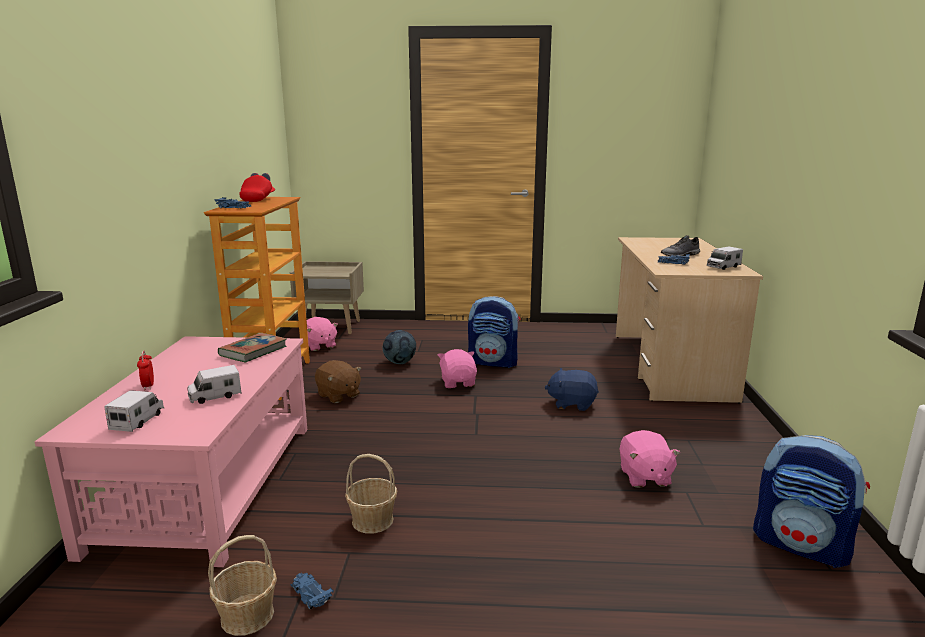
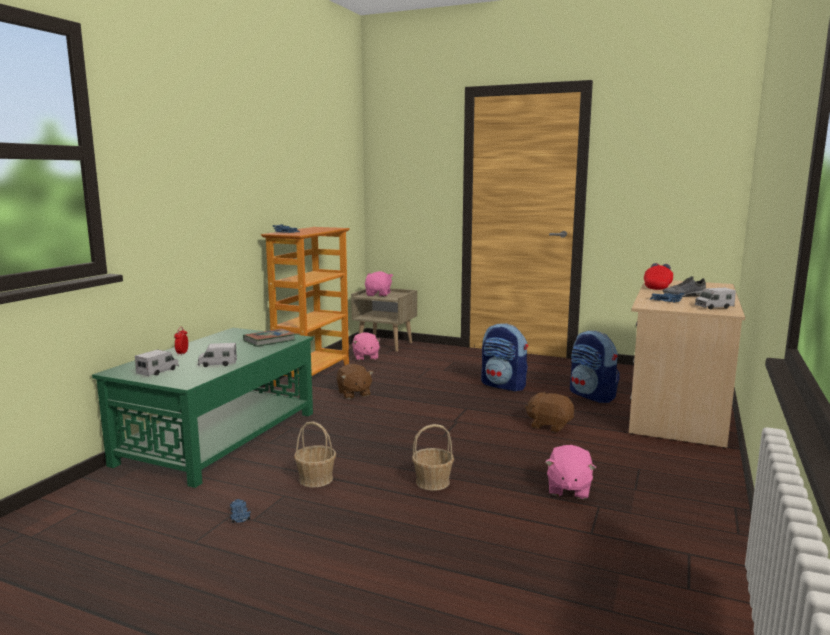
camera: 20 degrees right, 5 degrees down
(207, 485) = (218, 437): pink coffee table -> green coffee table
(248, 616) = (191, 518): basket -> basket (433, 482)
(258, 199) = (314, 228): red cap -> red cap (657, 287)
(400, 362) = (421, 376): football -> none
(458, 382) = (459, 397): pink plush toy -> pink plush toy (378, 294)
(572, 403) = (549, 425): blue plush toy -> brown plush toy
(802, 545) = (677, 565): backpack -> backpack (592, 396)

